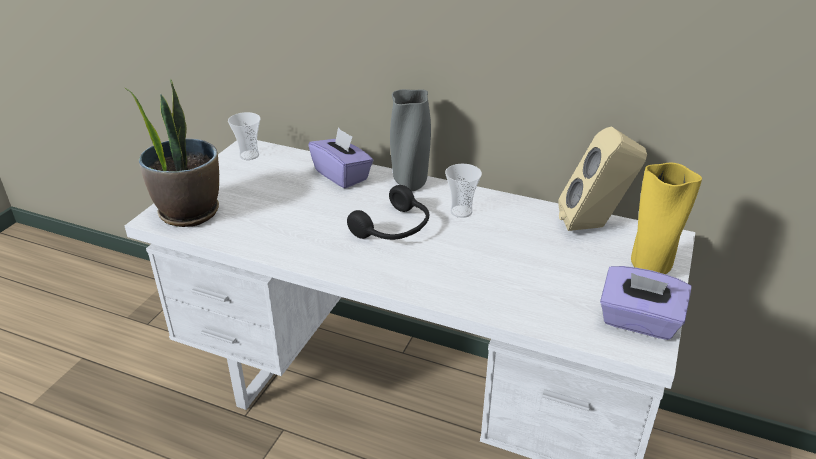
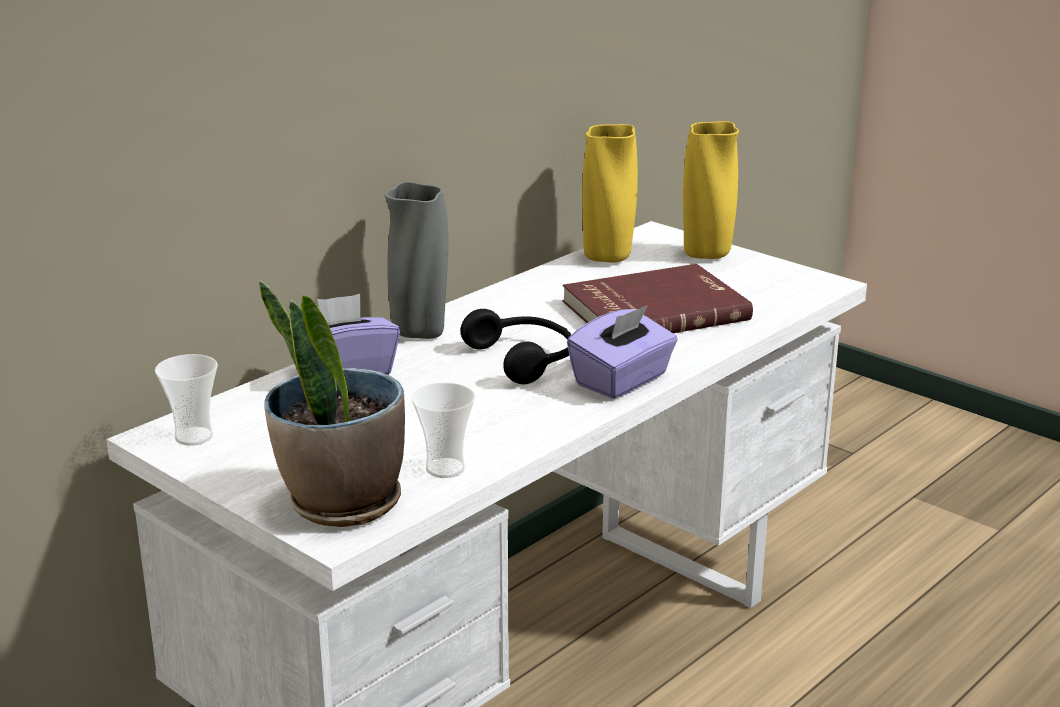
camera: 70 degrees left, 10 degrees down
(461, 212) = (517, 315): cup -> cup (445, 468)
(514, 265) = (654, 309): none -> red book
(594, 226) = (607, 258): beige speaker -> yellow vase
(638, 321) = (784, 277): purple tissue box -> purple tissue box (622, 380)

